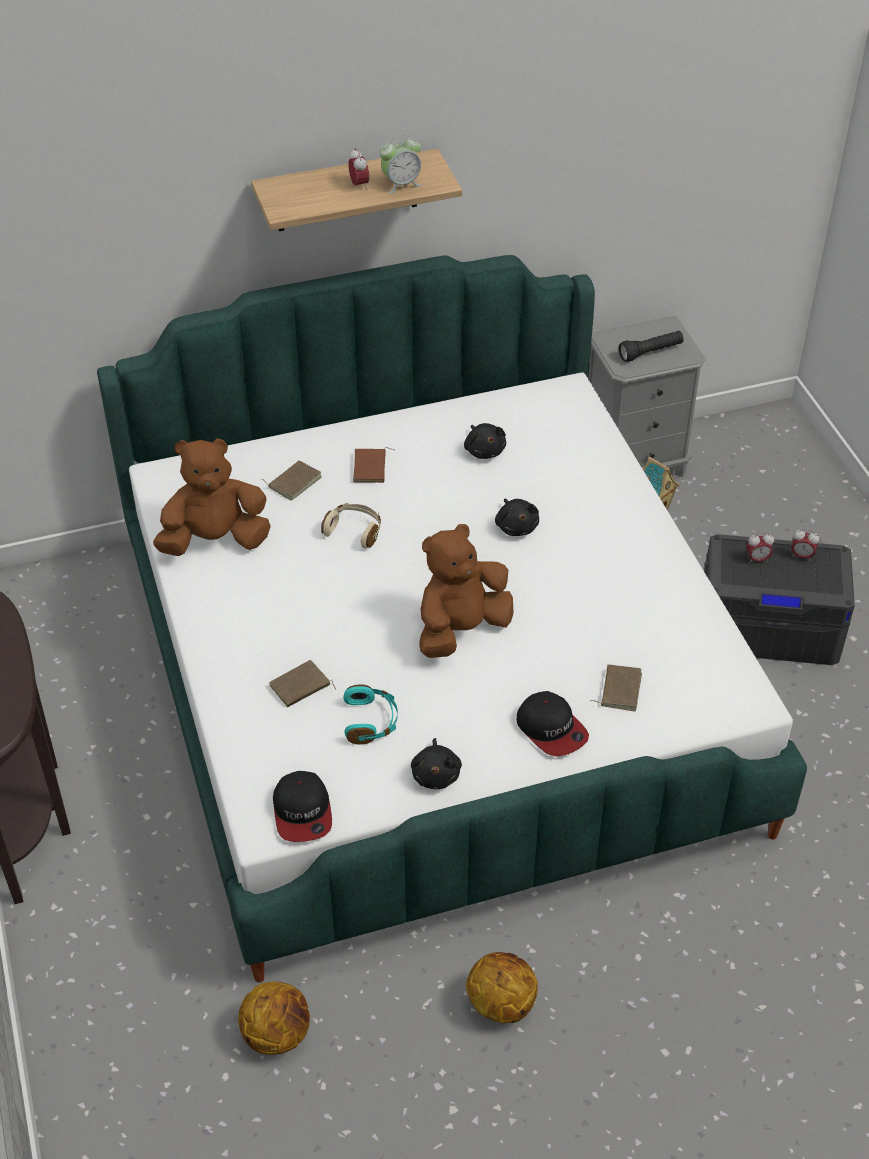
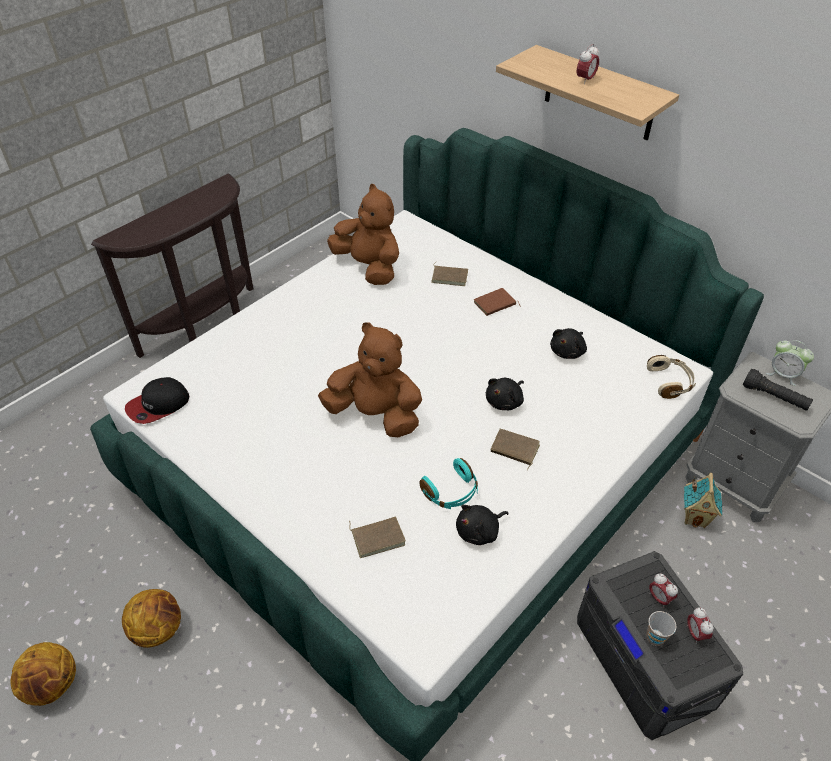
camera: 60 degrees right, 0 degrees up
(277, 1034) = (90, 513): basketball -> basketball (53, 685)
(300, 687) = (267, 357): brown book -> brown book (514, 450)
(354, 531) = (428, 322): beige headphones -> beige headphones (670, 382)
(371, 721) = (257, 404): turquoise headphones -> turquoise headphones (451, 492)
(401, 184) = (611, 94): alarm clock -> alarm clock (783, 375)
(436, 774) = (226, 459): black plush toy -> black plush toy (479, 531)
(552, 729) = (308, 510): cap -> none
(791, 582) = (655, 637): none -> cup

